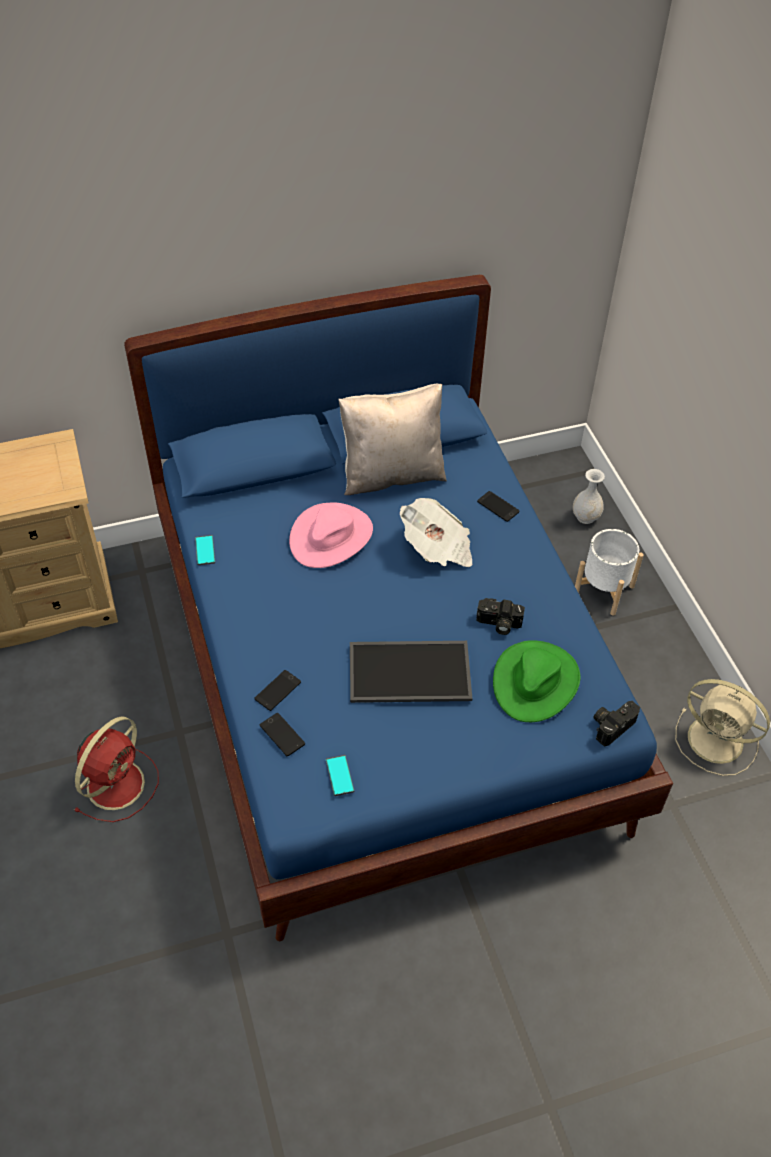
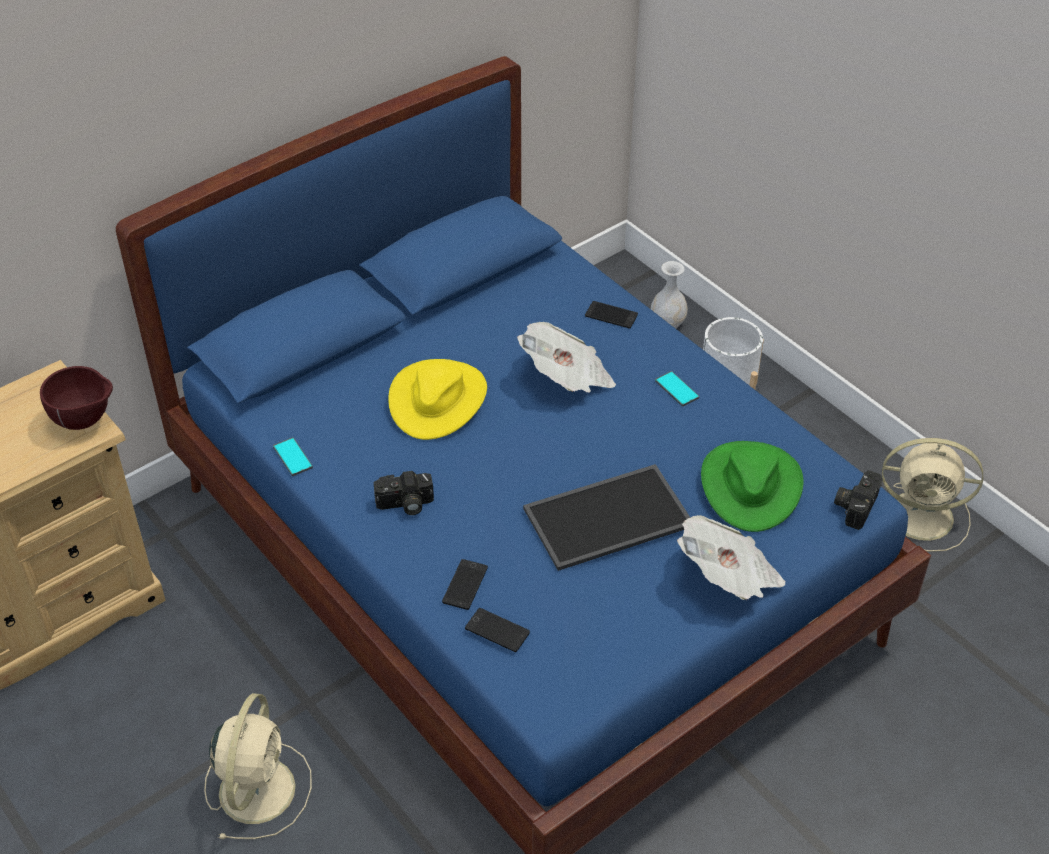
camera: 20 degrees left, 5 degrees down
(66, 482) = (85, 422): none -> brown bowl
(117, 782) = (258, 787): red fan -> beige fan
(331, 537) = (437, 399): pink hat -> yellow hat
(339, 775) = (587, 653): phone -> phone (676, 389)
(391, 474) = (472, 313): beige pillow -> none
(479, 751) = (729, 577): none -> newspaper
(498, 624) = (678, 438): camera -> camera (405, 504)

